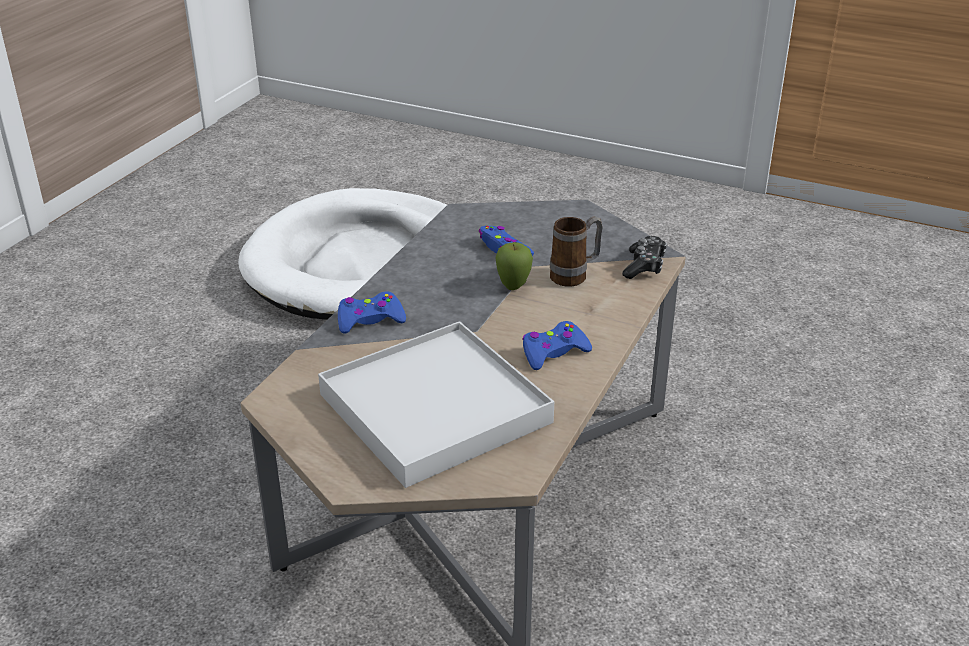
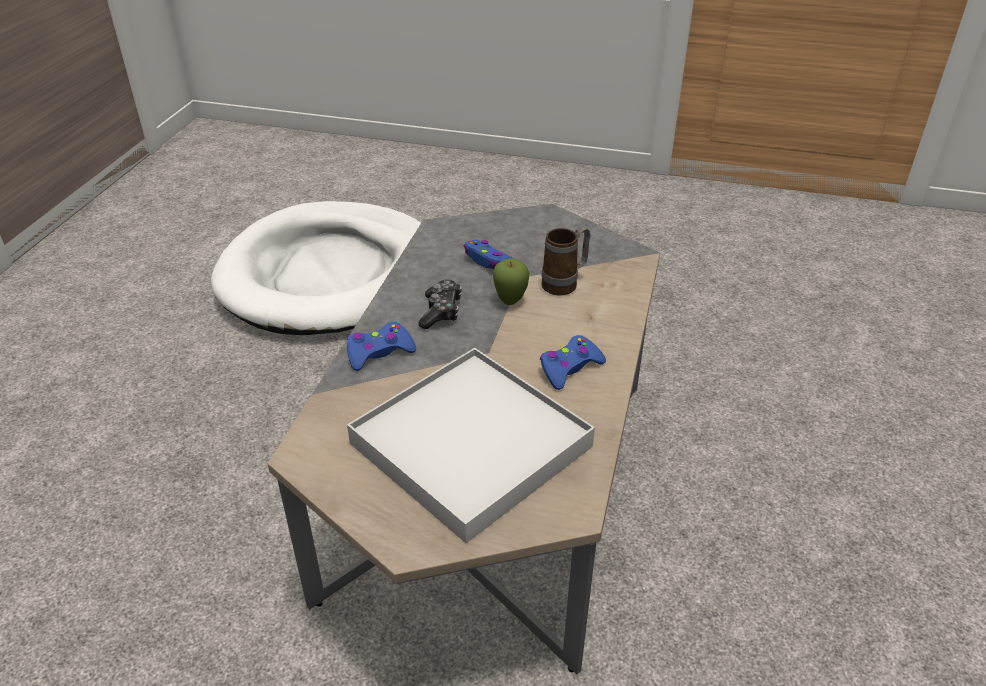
camera: 10 degrees left, 5 degrees up
(644, 266) = (626, 266): game controller -> game controller (441, 312)

